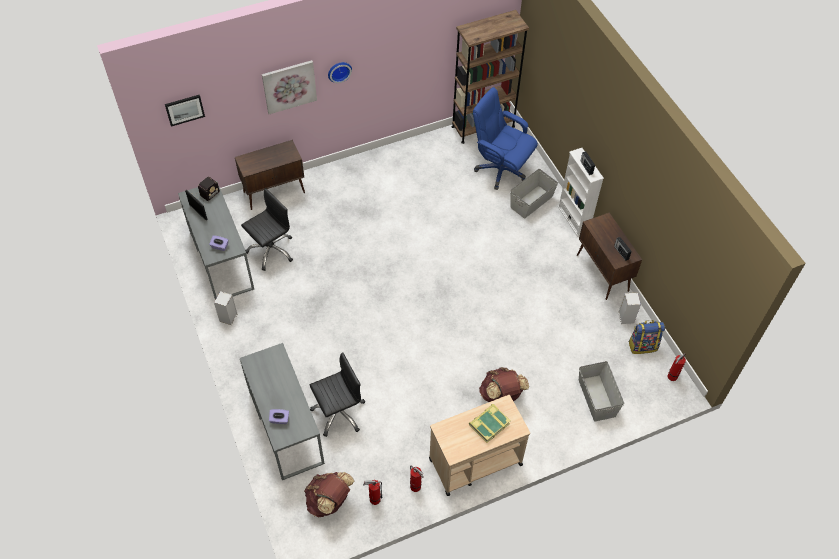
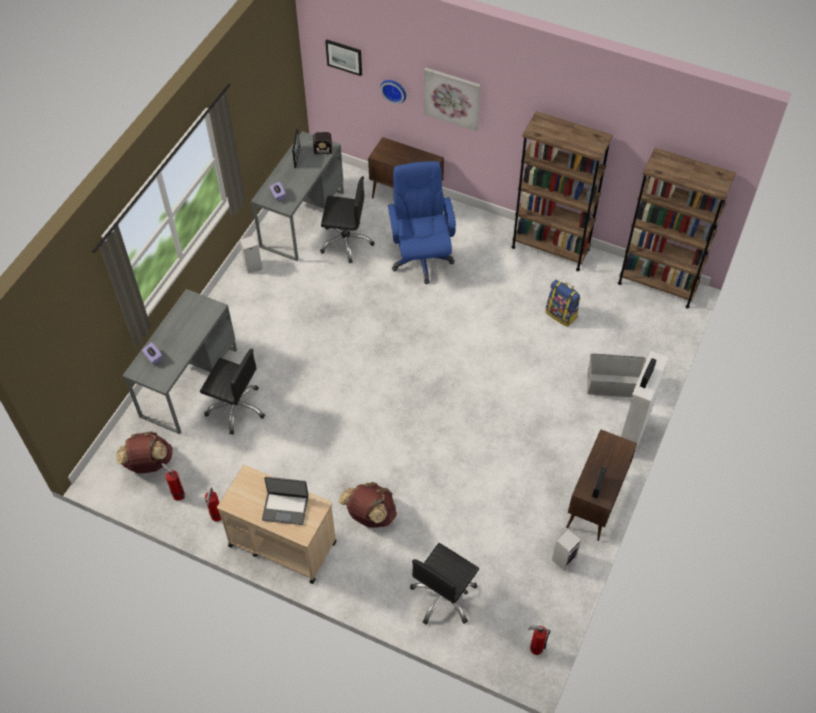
camera: 50 degrees right, 0 degrees up
(339, 71) = (508, 114): wall clock -> wall clock (394, 90)
(400, 153) = (550, 248): none -> brown bookcase
(489, 424) = (285, 508): book -> laptop
(500, 169) = (622, 334): blue office chair -> blue office chair (421, 258)
(596, 398) = (444, 597): grey storage box -> black office chair
(642, 345) = (546, 597): backpack -> backpack (561, 314)

